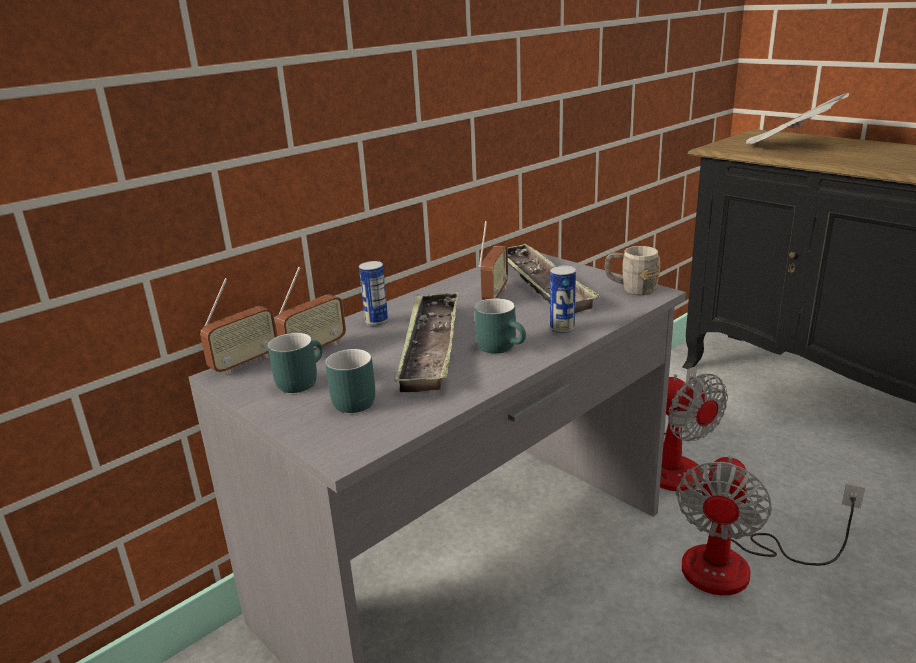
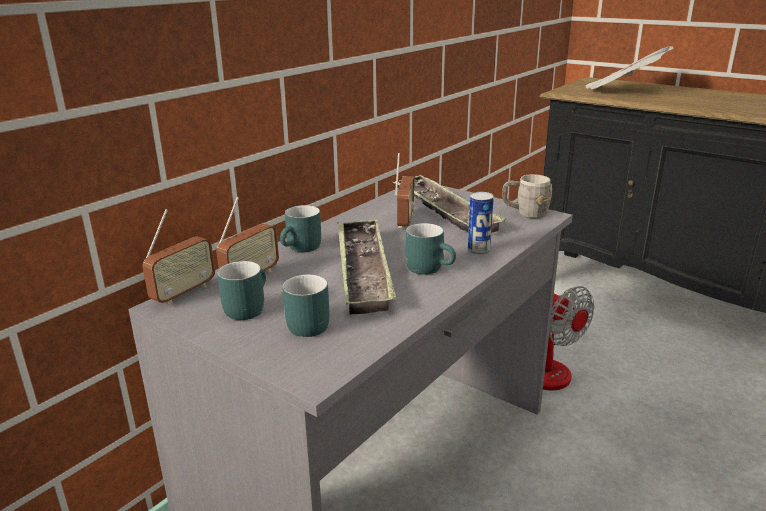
camera: 10 degrees left, 0 degrees up
(376, 322) = (302, 249): can -> turquoise mug
(738, 566) = (618, 452): fan -> none

